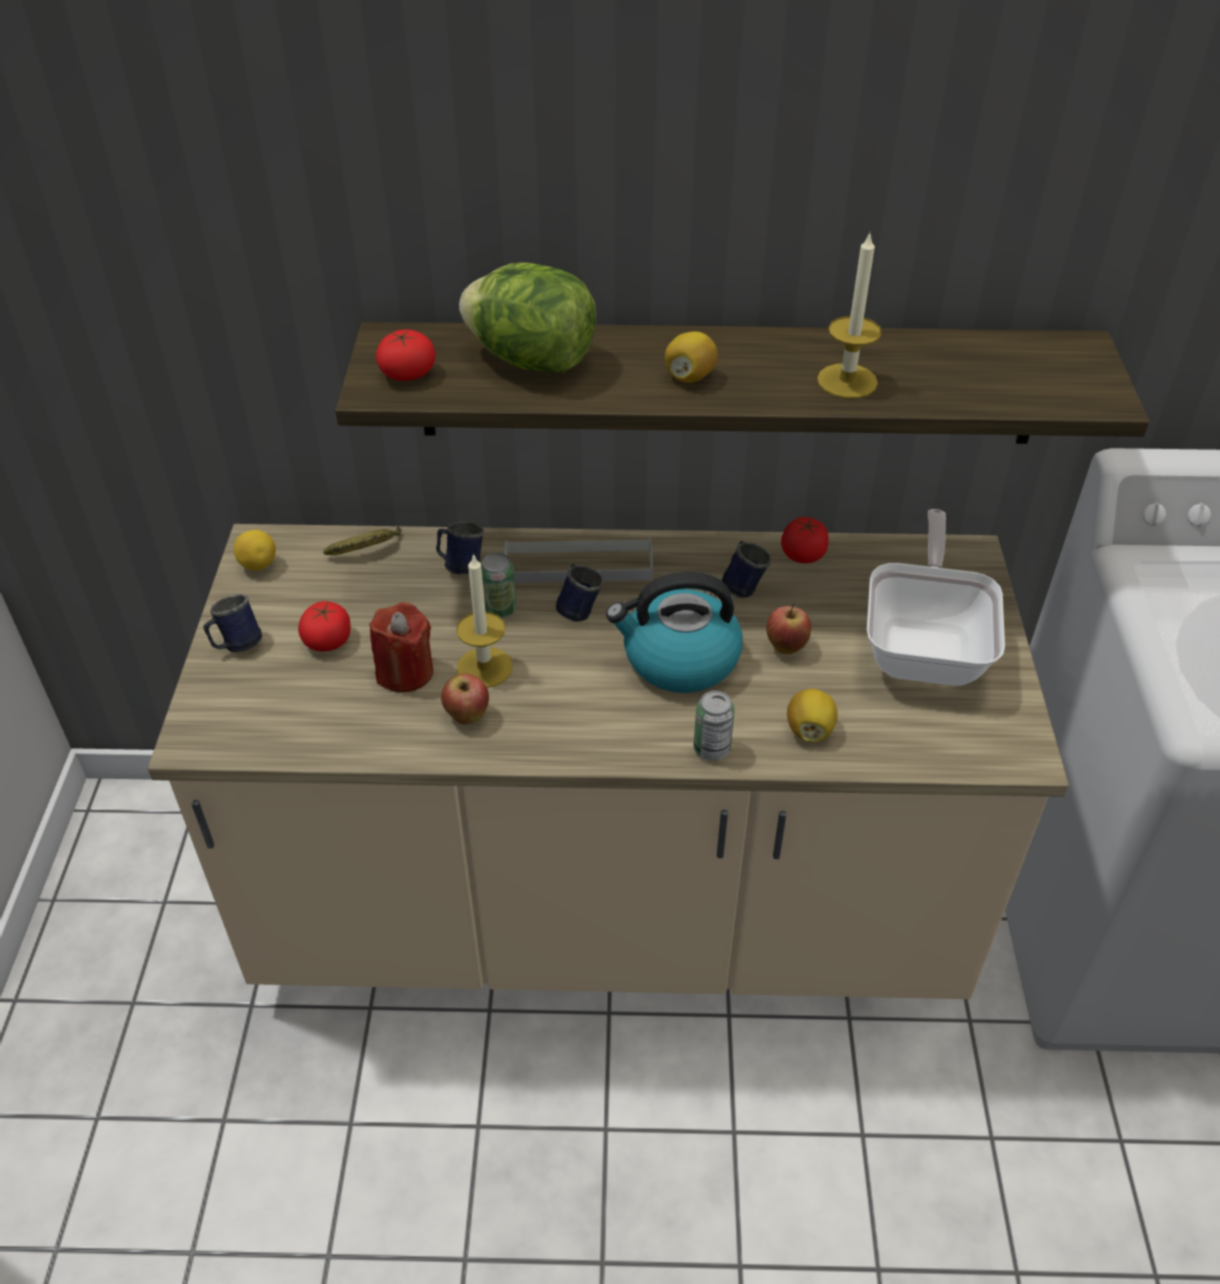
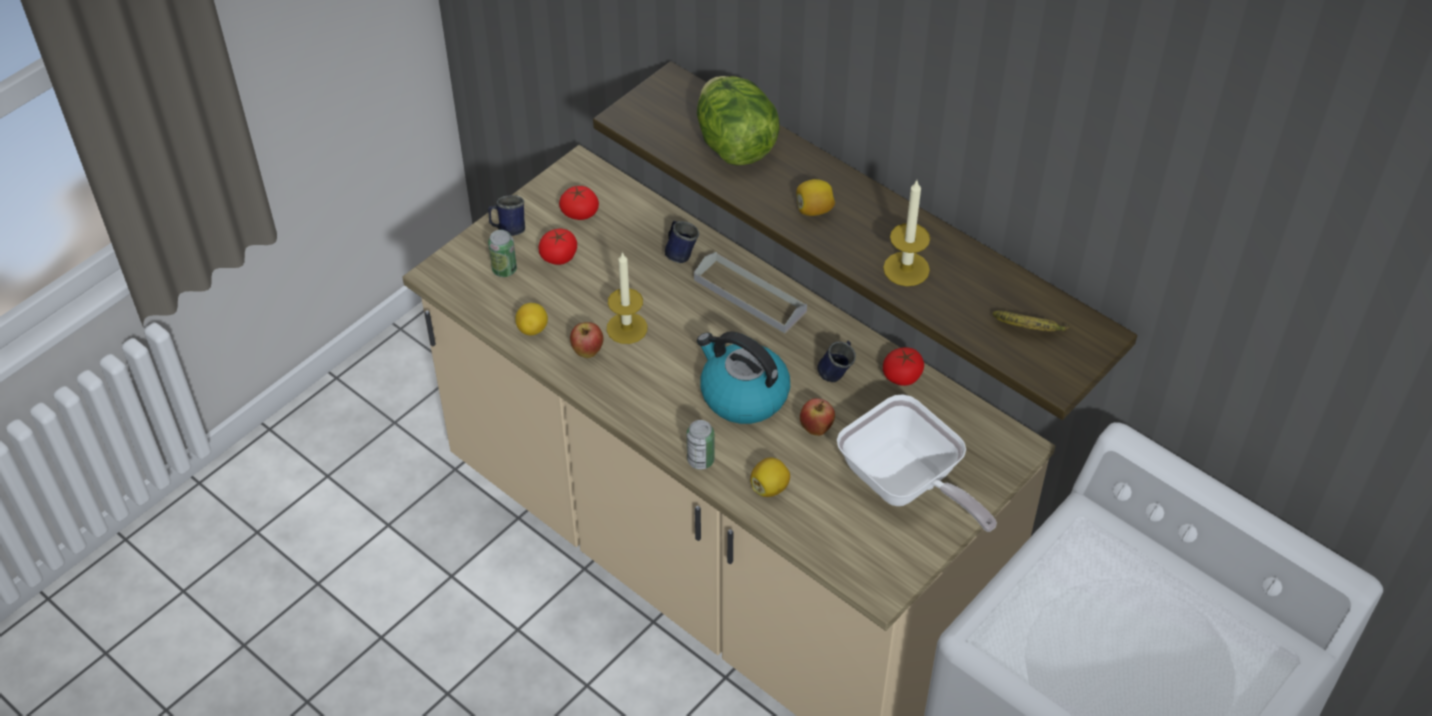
camera: 40 degrees right, 5 degrees up
(258, 565) = (566, 182): lemon -> lemon (533, 329)
(367, 550) = (636, 209): banana -> banana (1030, 329)
(405, 672) = (581, 303): red candle -> none
(407, 373) = (656, 115): tomato -> tomato (580, 212)
(499, 609) = (673, 296): can -> can (504, 270)
(577, 608) = (719, 324): blue mug -> none
(925, 646) = (906, 485): frying pan -> frying pan turned 90 degrees clockwise

